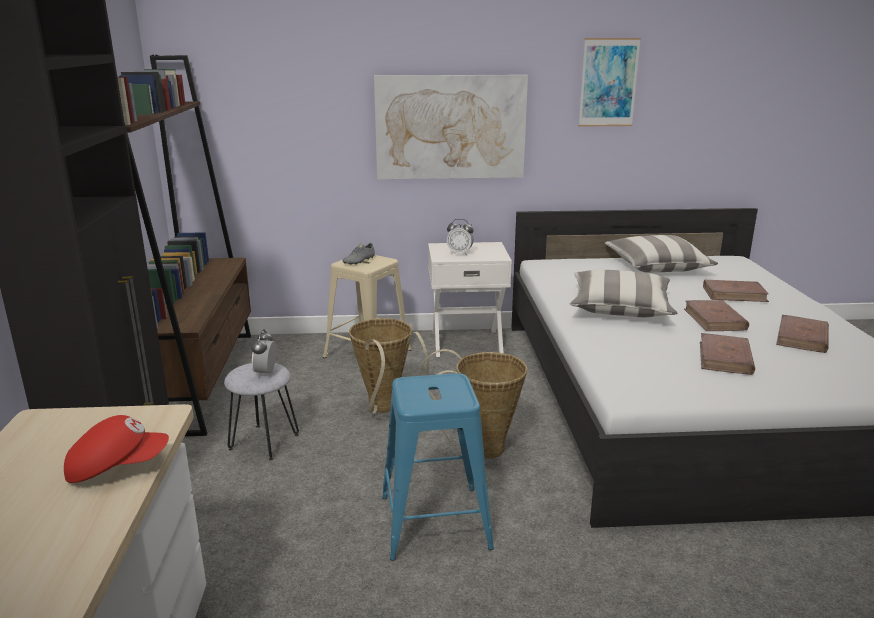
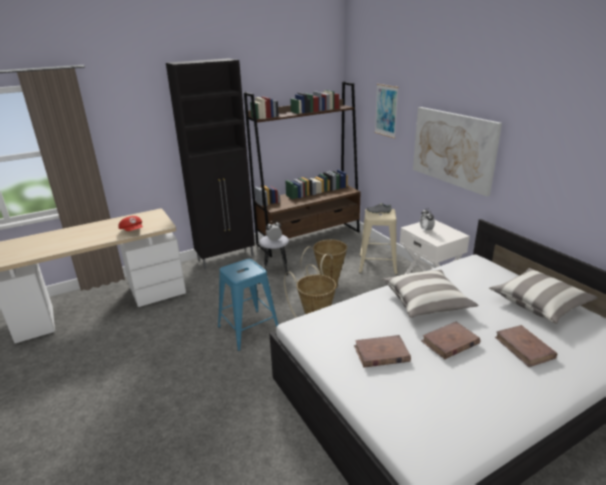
camera: 65 degrees right, 5 degrees up
(608, 82) = (561, 141): picture -> picture (386, 110)
(802, 338) = (462, 389): brown book -> none

